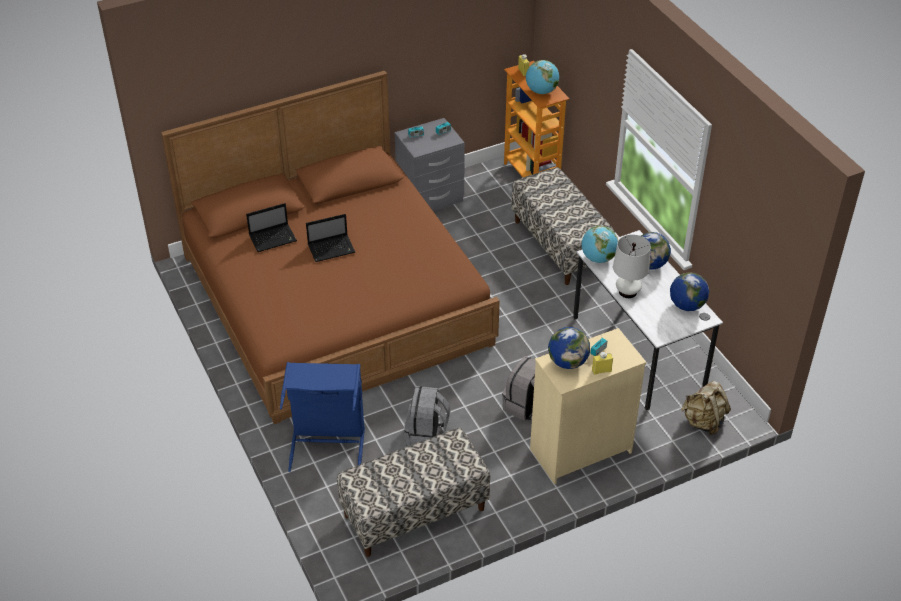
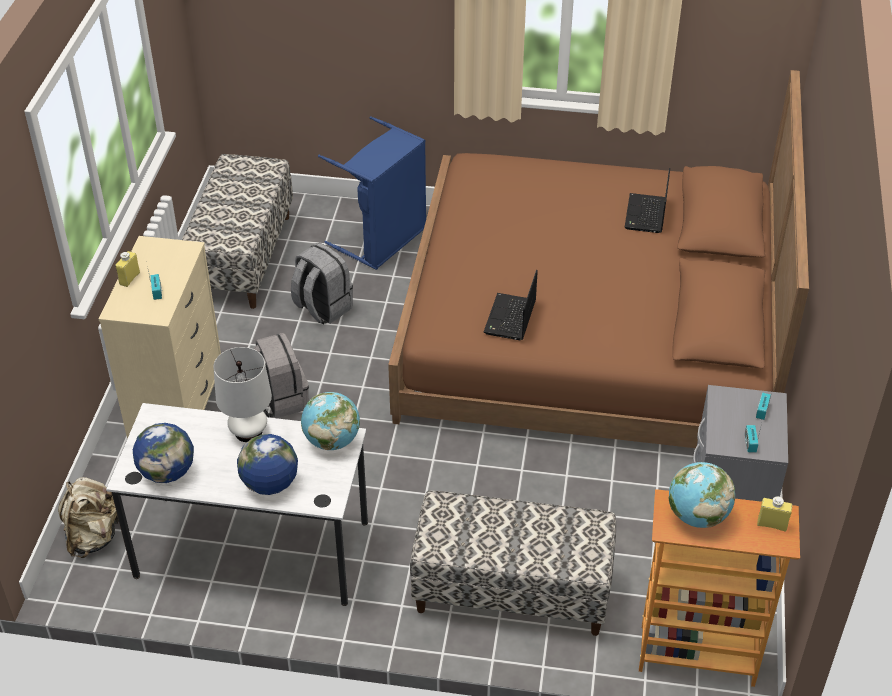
camera: 125 degrees right, 0 degrees up
(332, 249) = (587, 250): laptop -> laptop (510, 319)
(567, 362) = (170, 261): globe -> none

